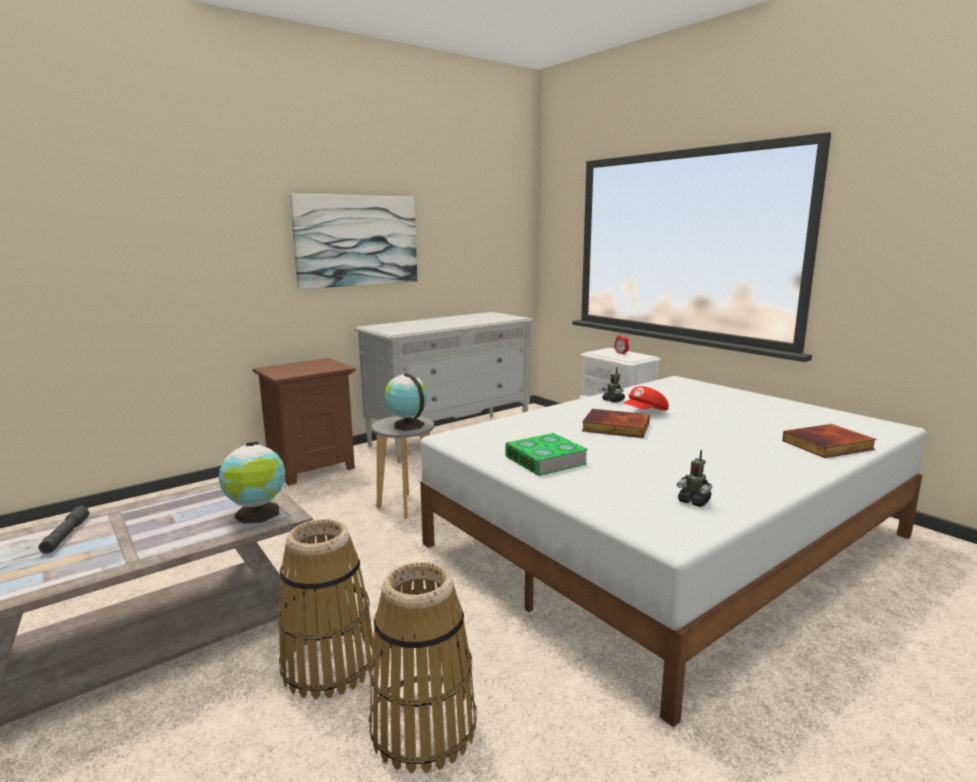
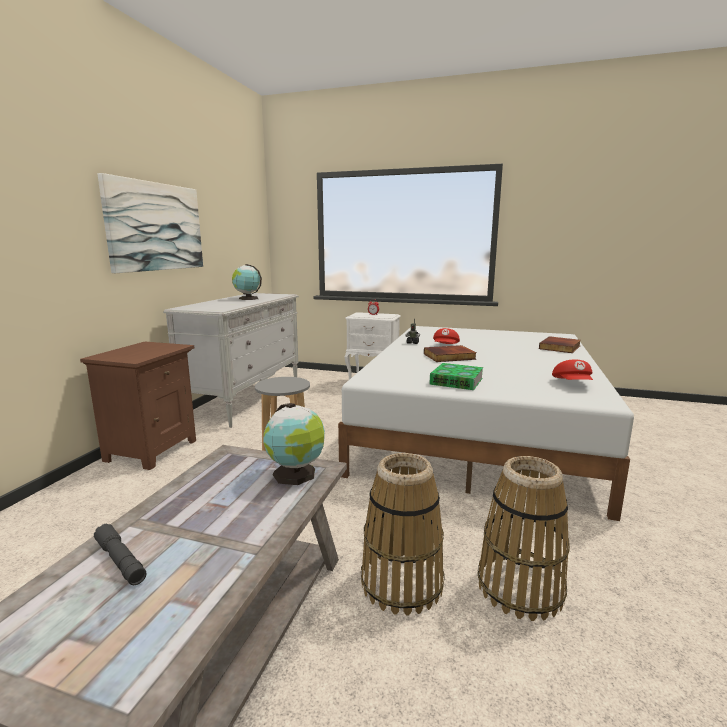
camera: 35 degrees left, 0 degrees up
(407, 425) = (287, 384): globe -> globe (247, 298)
(694, 501) = (572, 384): toy robot -> red cap

